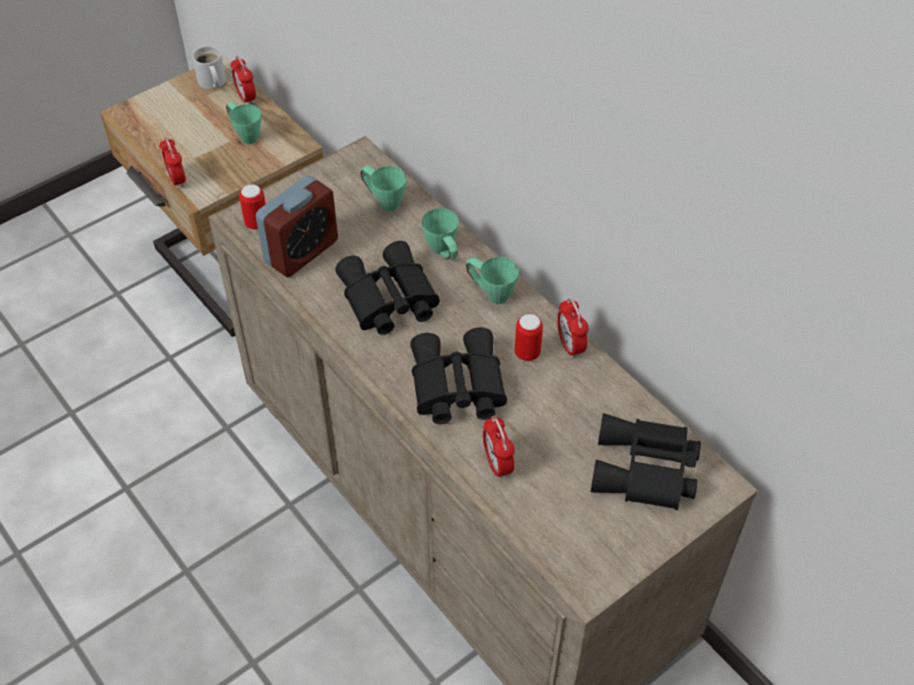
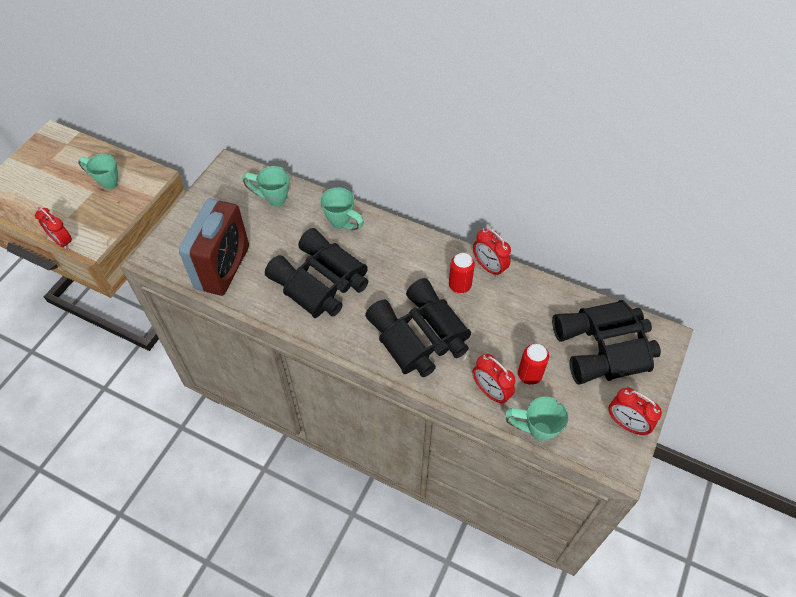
camera: 25 degrees left, 5 degrees up
(211, 82) = (50, 146): white mug -> none
(246, 98) = (89, 150): alarm clock -> alarm clock (626, 423)
(256, 223) = (168, 257): can -> can (529, 375)
(490, 293) = (401, 246): green mug -> green mug (531, 430)

